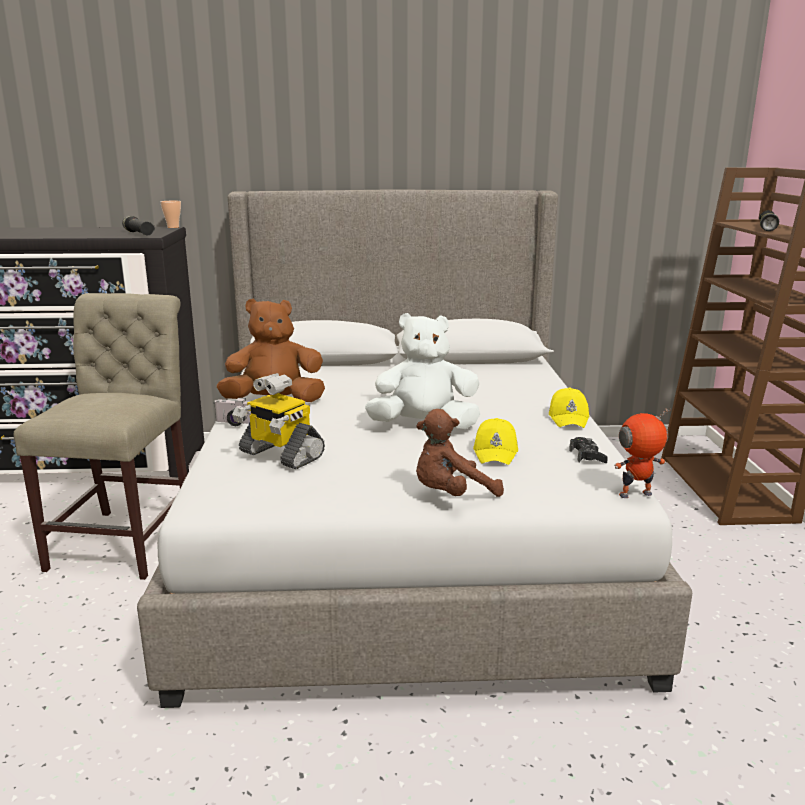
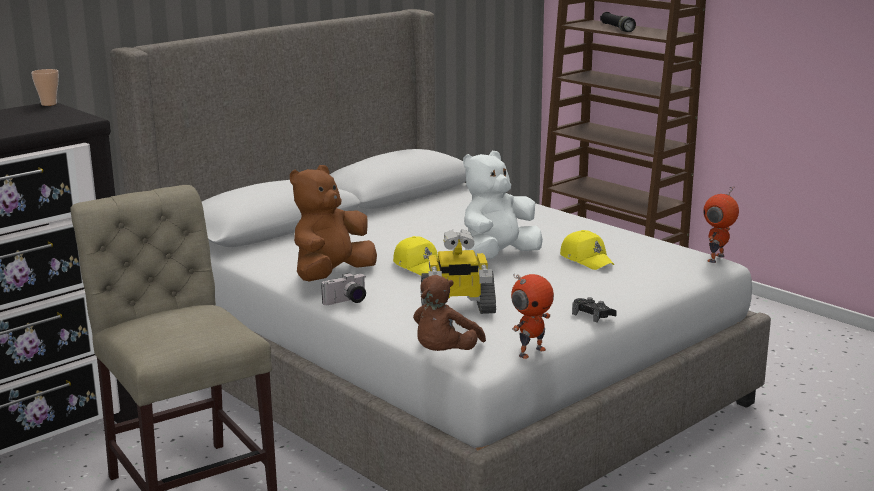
camera: 40 degrees left, 0 degrees up
(139, 234) = (55, 119): black flashlight -> none
(251, 515) = (531, 352): none -> toy robot
(451, 495) = (621, 294): brown plush toy -> brown plush toy (444, 354)
(569, 417) = (580, 222): yellow cap -> yellow cap (419, 266)
(587, 456) = (645, 244): black game controller -> black game controller (593, 315)

